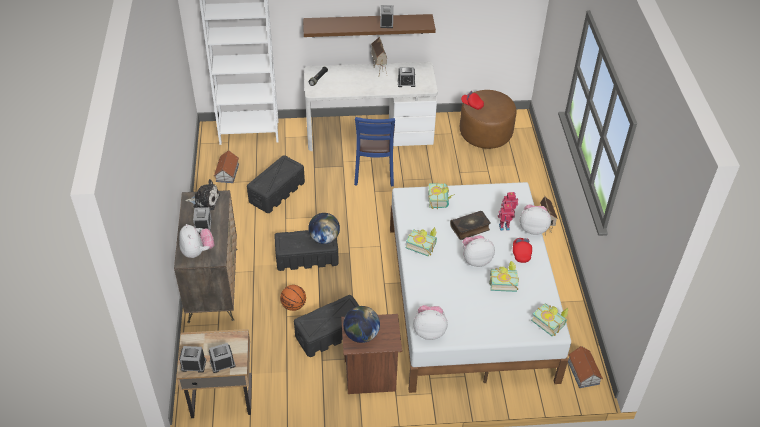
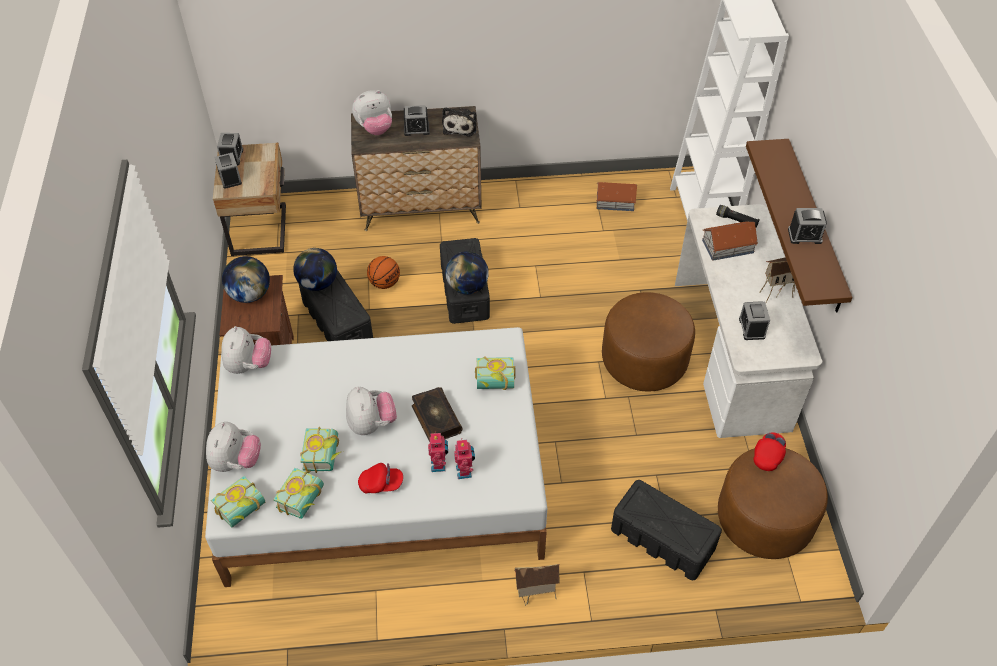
camera: 90 degrees right, 5 degrees up
(277, 192) = (584, 253): black storage box -> black storage box (663, 539)
(313, 327) = (318, 283): none -> globe
(374, 170) = (644, 360): blue chair -> brown ottoman
(422, 244) = (403, 359): book -> book (305, 501)
(533, 228) = (435, 505): plush toy -> plush toy (236, 461)
(583, 372) = (240, 621): toy house -> toy house (728, 246)

